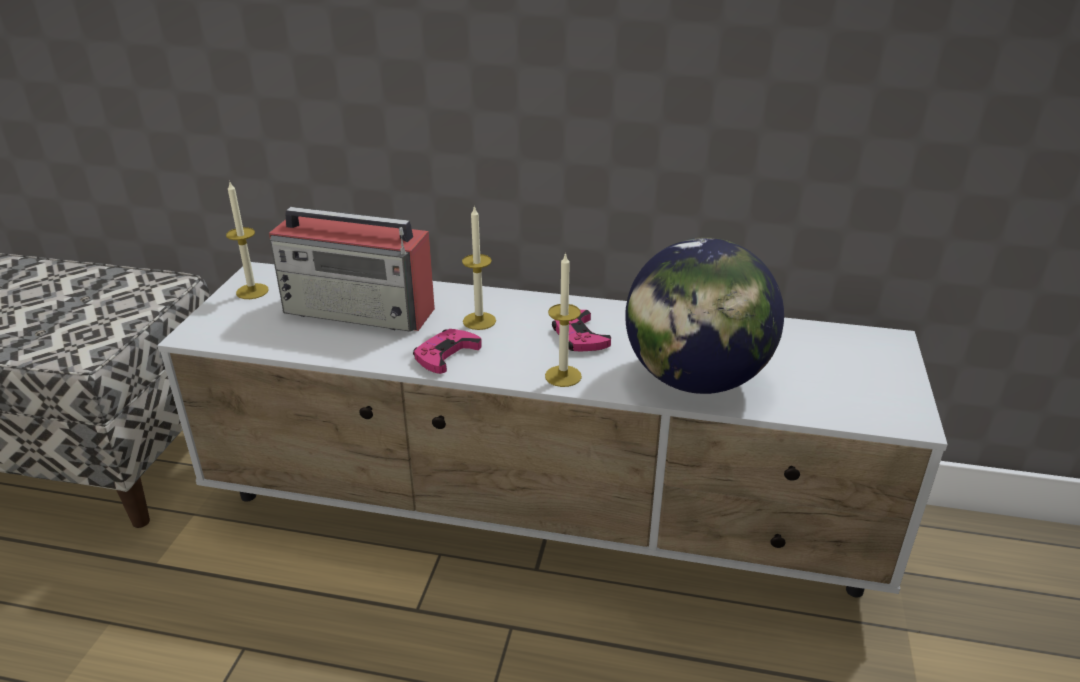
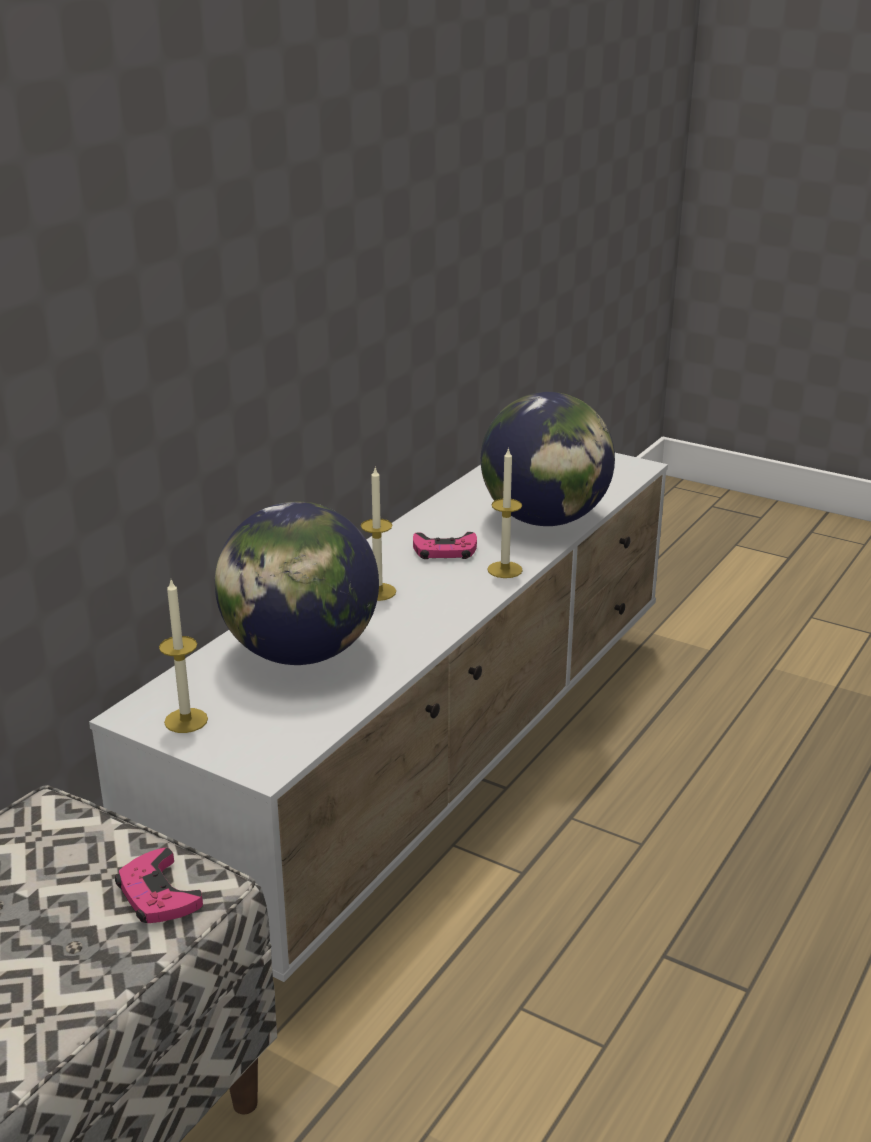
camera: 70 degrees left, 5 degrees down
(360, 311) = (301, 653): radio -> globe
(446, 355) = (430, 617): pink game controller -> pink game controller (158, 894)

